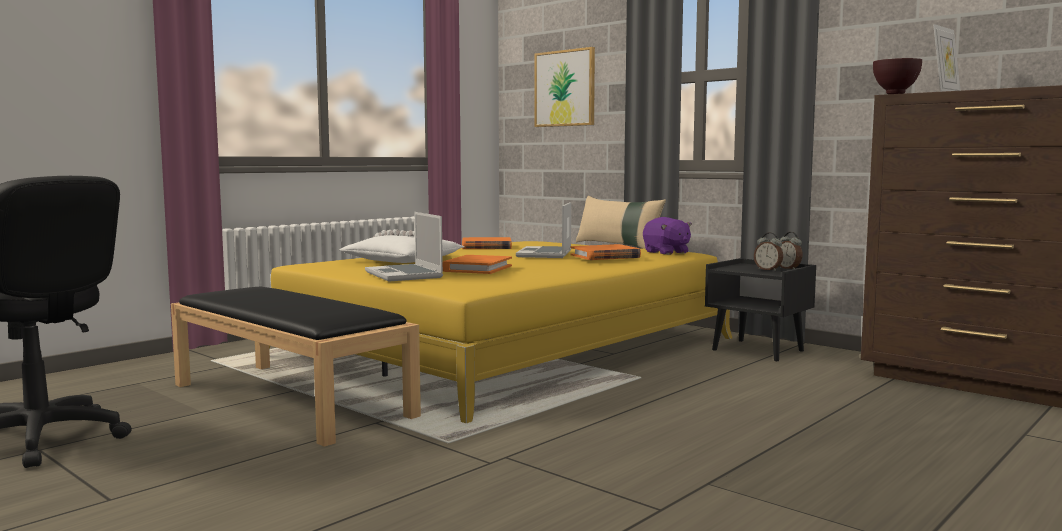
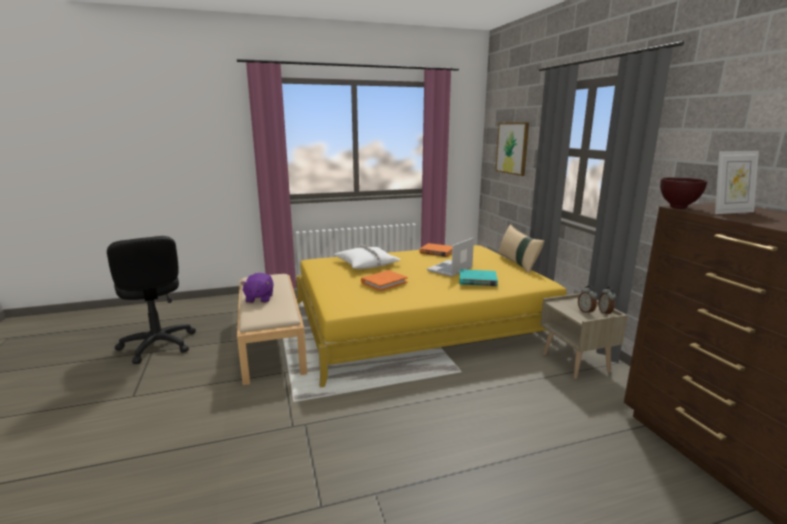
camera: 30 degrees right, 10 degrees up
(291, 400) = (272, 342): black bench -> beige bench
(405, 275) = (339, 283): laptop -> none
(605, 256) = (477, 280): orange book -> turquoise book
(666, 252) = (527, 281): purple plush toy -> purple plush toy (259, 298)
(759, 350) = (576, 363): black nightstand -> beige nightstand

